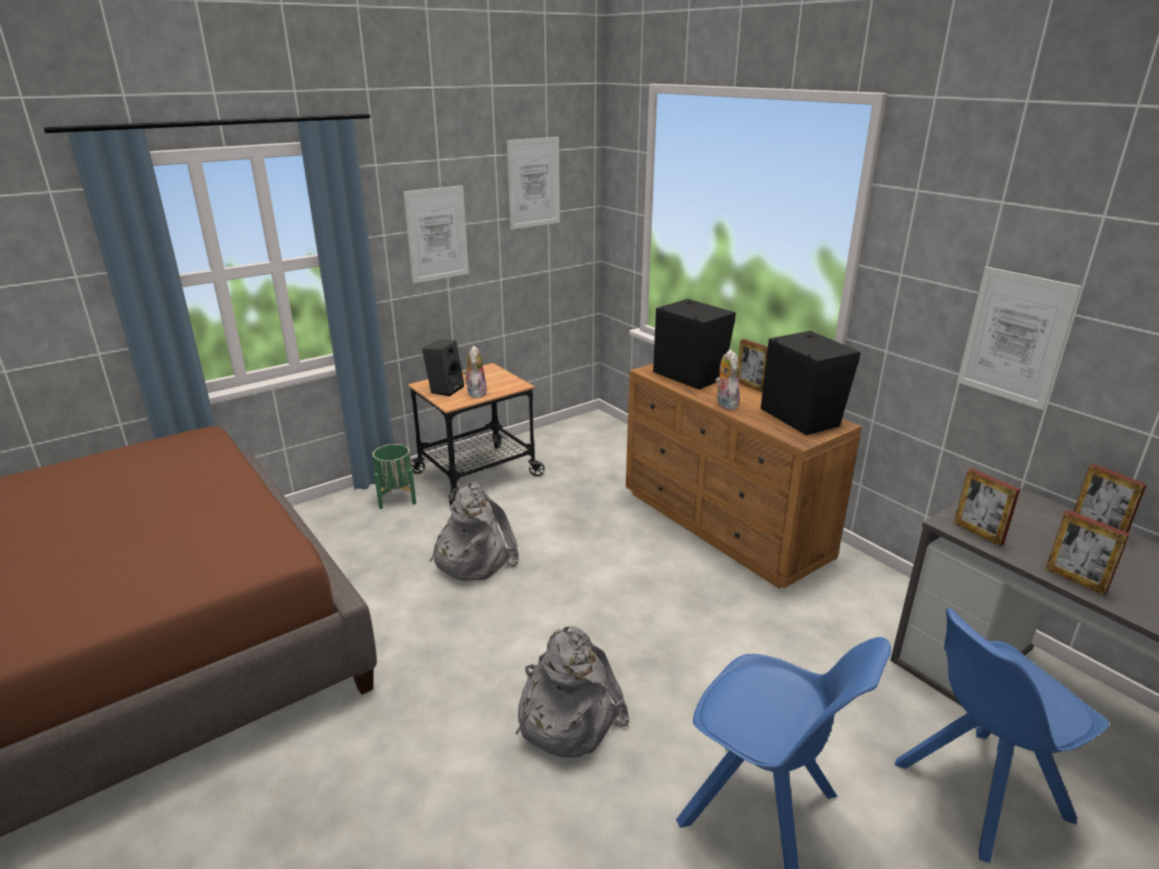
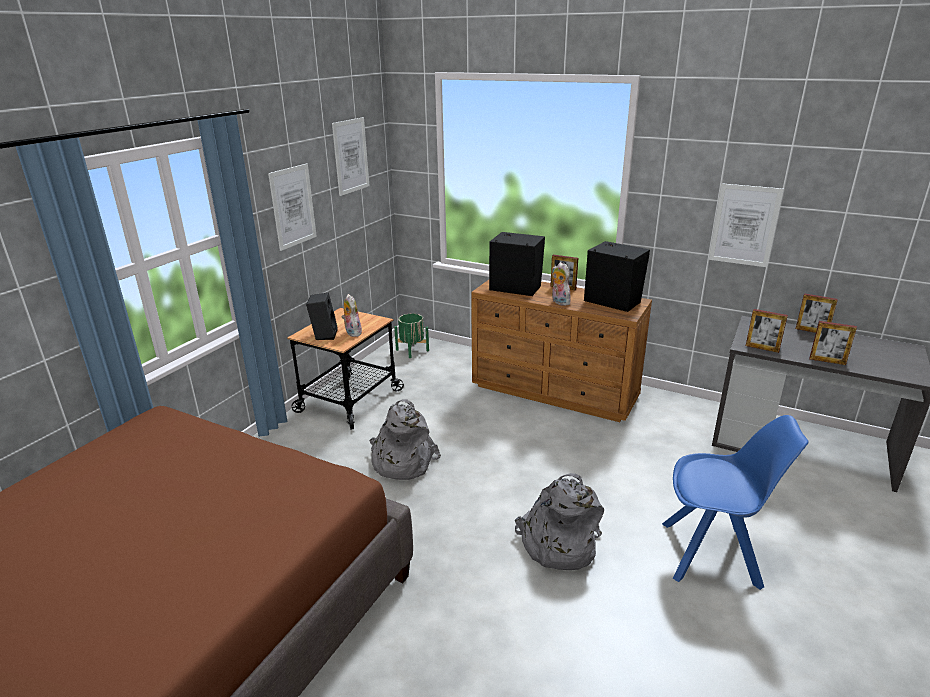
camera: 25 degrees left, 0 degrees up
(396, 497) = (298, 435): green planter -> green planter (412, 350)
(977, 792) = (805, 501): blue chair -> none

